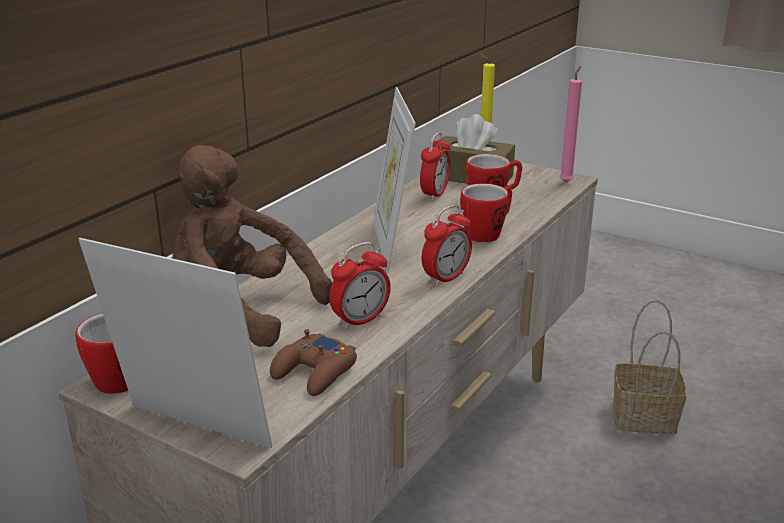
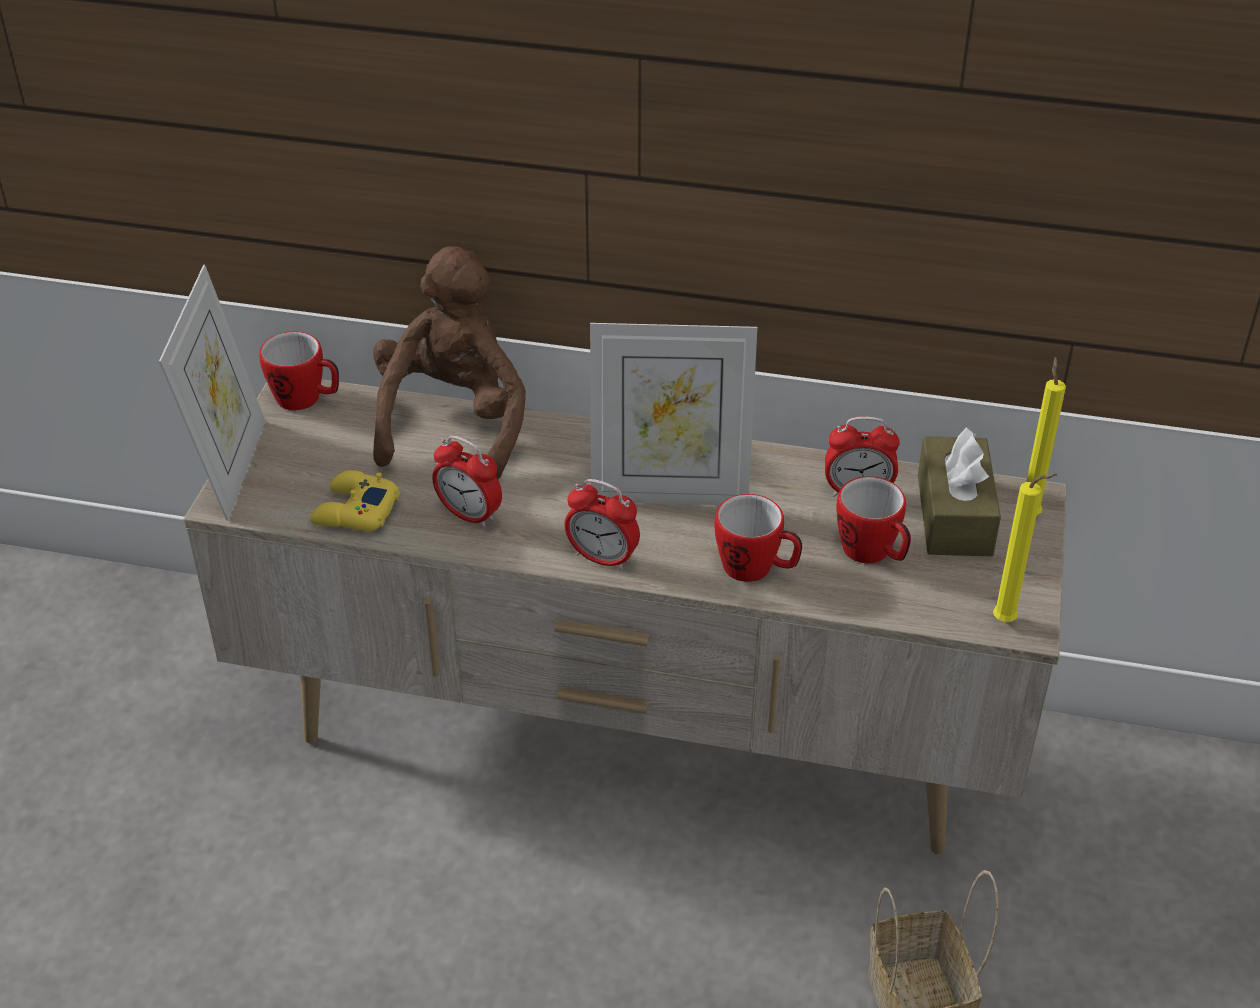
camera: 70 degrees right, 15 degrees up
(314, 372) = (355, 511): brown game controller -> yellow game controller
(392, 245) = (670, 492): picture frame -> picture frame turned 150 degrees counterclockwise
(567, 182) = (1008, 621): pink candle -> yellow candle

